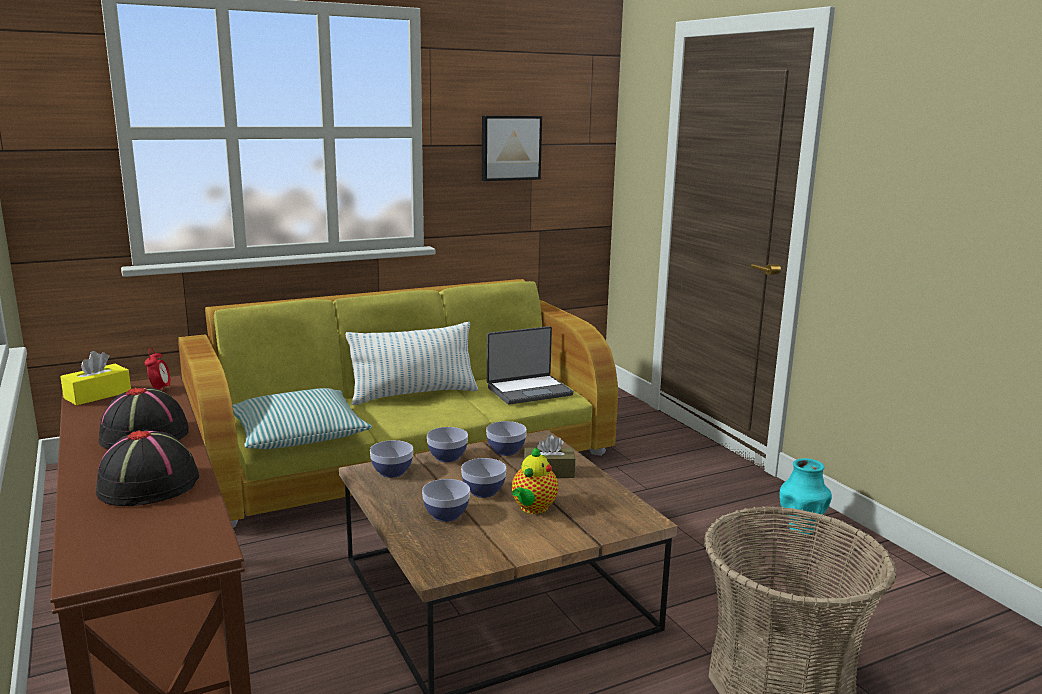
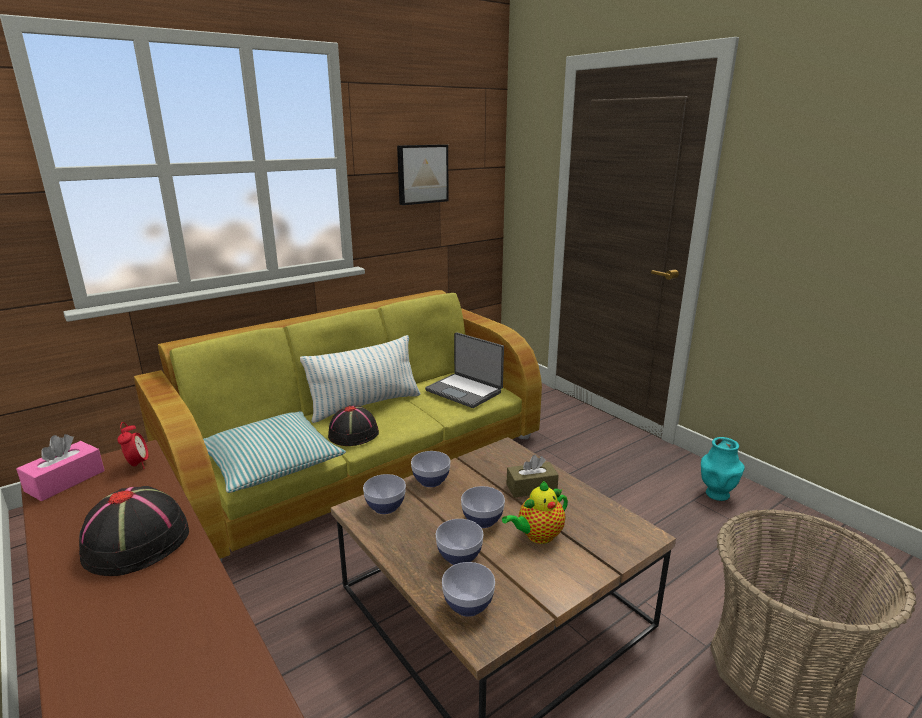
camera: 10 degrees left, 5 degrees up
(98, 395) = (65, 481): yellow tissue box -> pink tissue box
(149, 484) = (162, 633): black hat -> black hat (354, 433)
(506, 451) = (481, 466): bowl -> bowl (468, 604)
(529, 390) = (465, 391): laptop -> laptop turned 75 degrees clockwise
(532, 509) = (537, 536): teapot -> teapot turned 45 degrees clockwise

